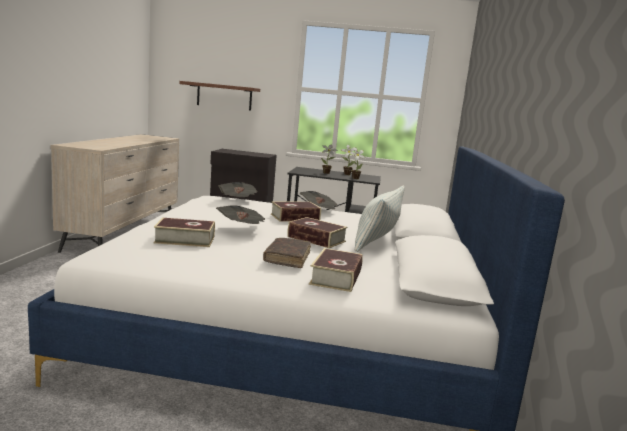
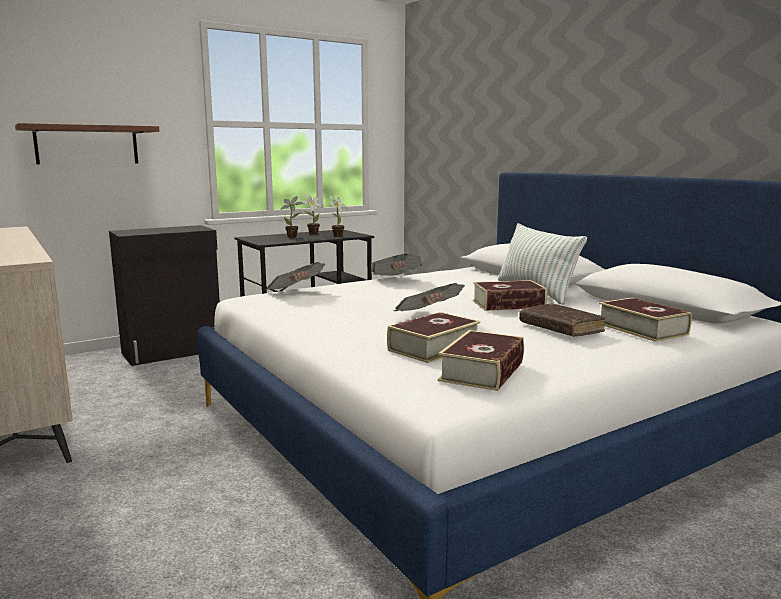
camera: 40 degrees left, 0 degrees up
(295, 217) = (415, 291): book -> book (482, 371)

